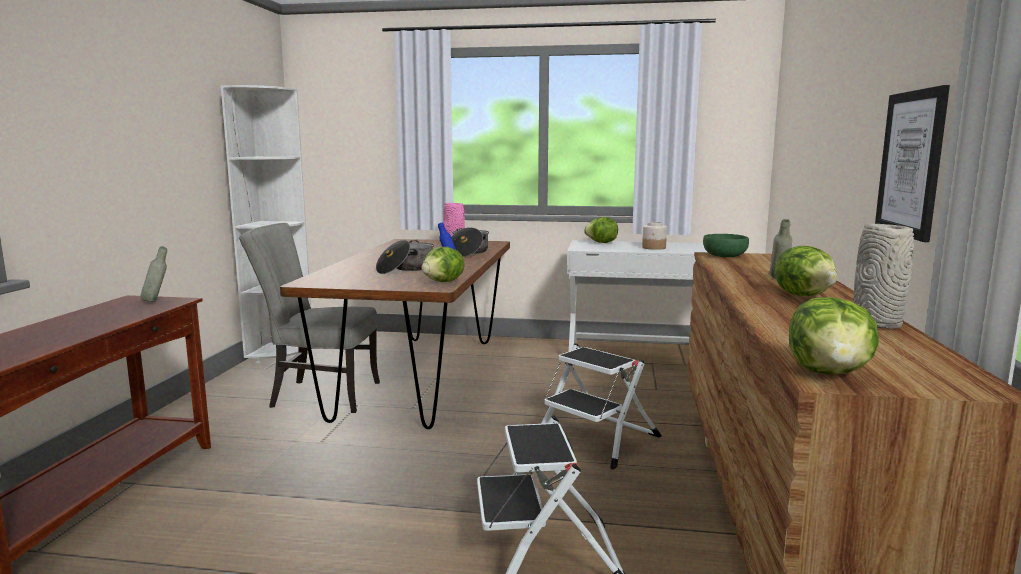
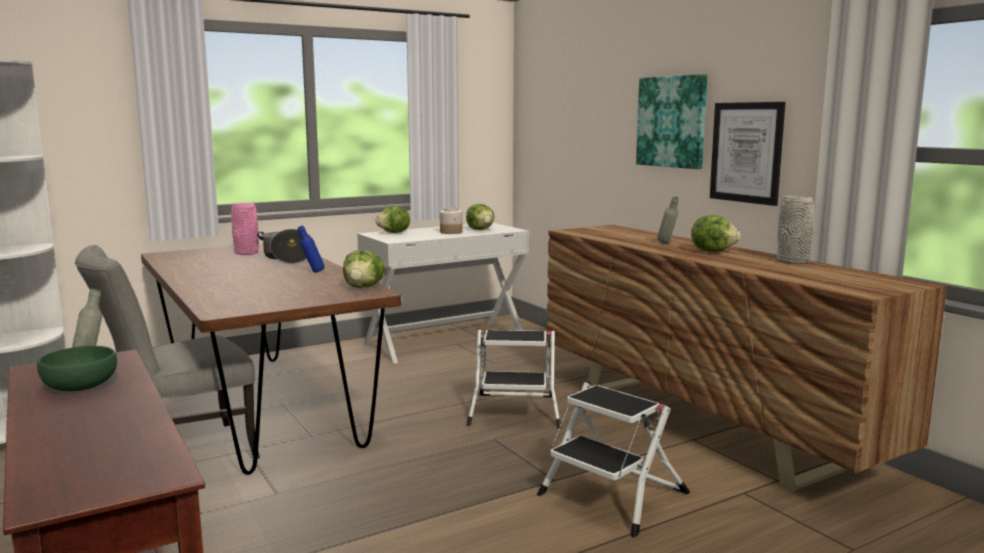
camera: 40 degrees left, 0 degrees up
(406, 269) = (280, 282): cooking pot -> none
(724, 256) = (579, 231): green bowl -> green bowl (79, 386)
(829, 373) = (856, 289): lettuce -> lettuce (481, 229)
(861, 125) = (672, 122): none -> picture

